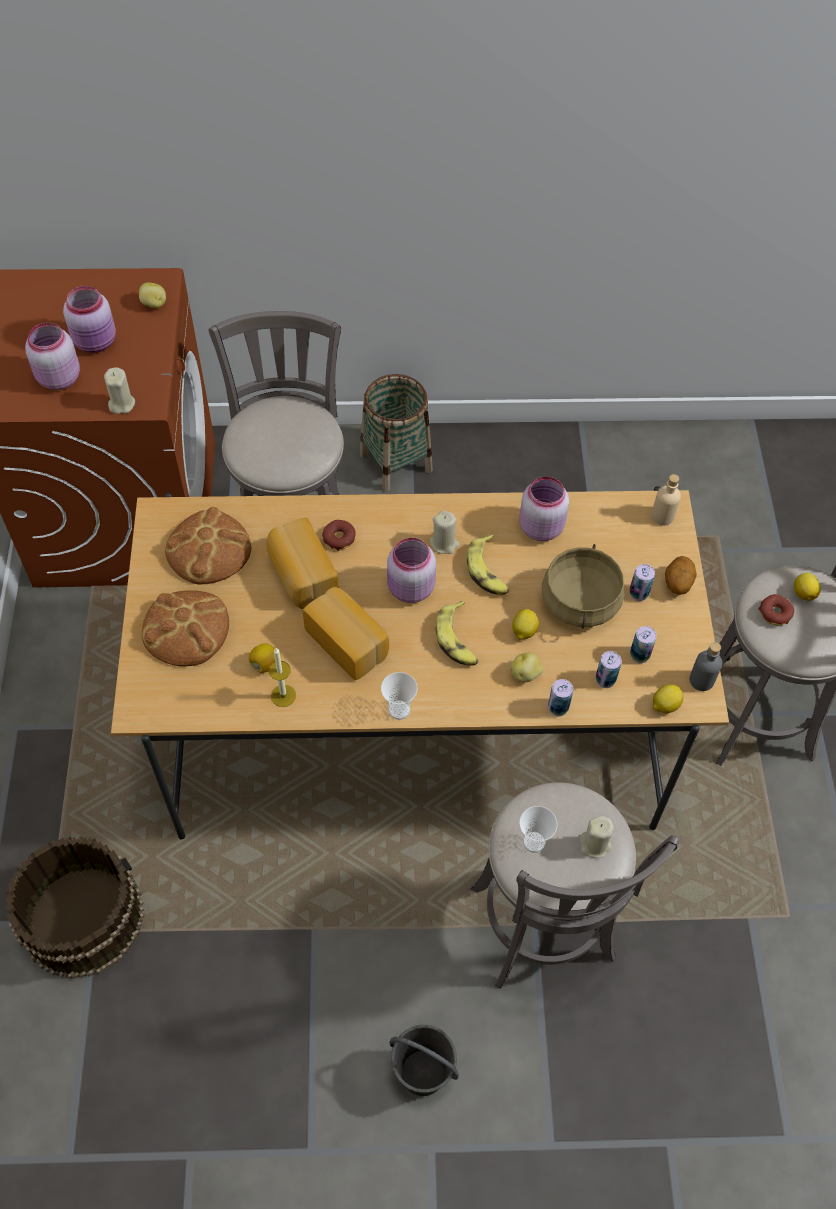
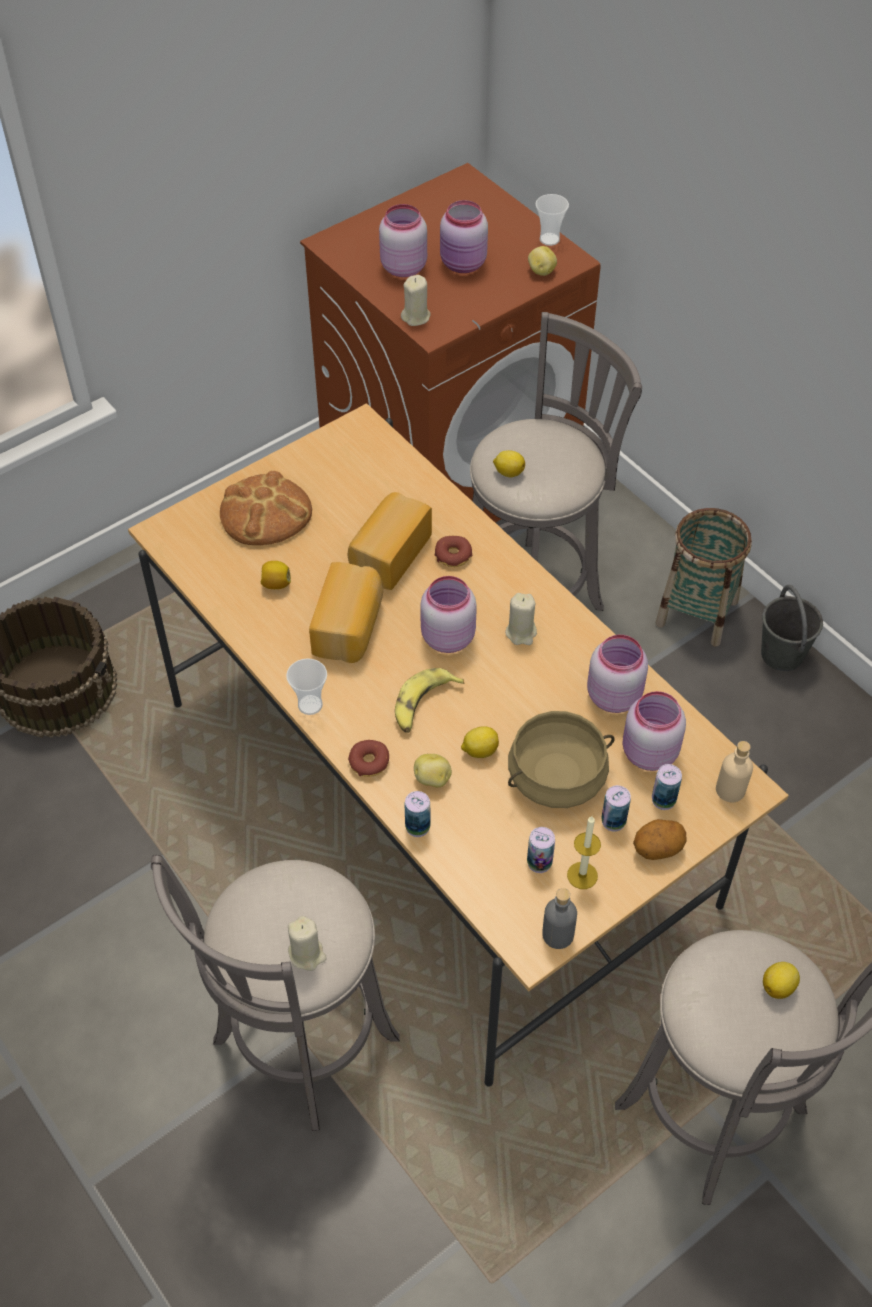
camera: 55 degrees right, 5 degrees down
(208, 549) = (357, 478): bread -> none
(283, 695) = (255, 615): candle -> candle (582, 875)
(422, 1072) = (88, 1027): grey bucket -> grey bucket (781, 654)
(488, 571) = (522, 684): banana -> none
(534, 842) = (270, 900): cup -> cup (549, 239)
(600, 539) = (647, 753): none -> pink jar
(605, 679) = (484, 849): can -> can (663, 800)
(664, 705) = (498, 917): lemon -> lemon (508, 472)
(775, 613) = (724, 972): donut -> donut (369, 762)

